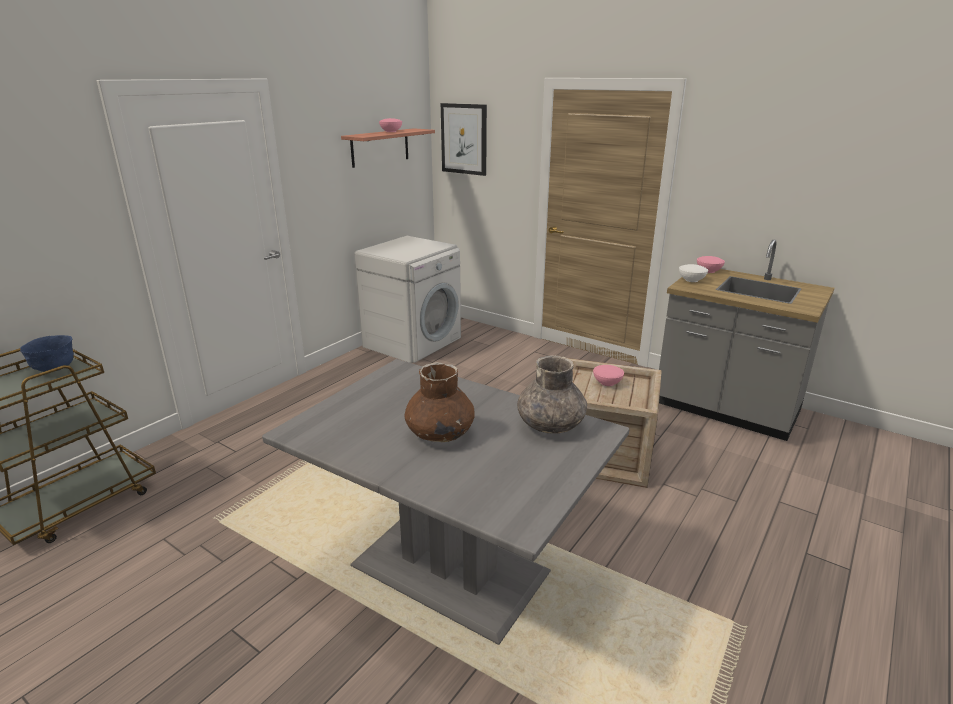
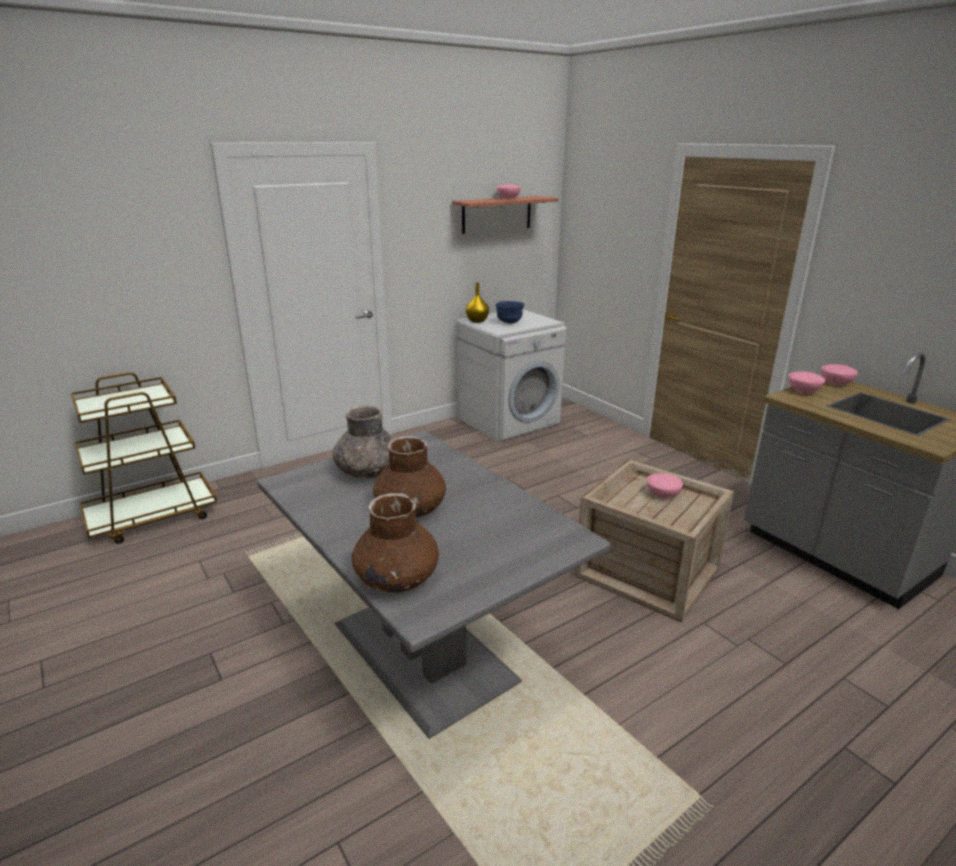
camera: 20 degrees right, 0 degrees up
(55, 369) = (143, 395): blue bowl -> blue bowl (509, 322)
(375, 251) = (476, 321): none -> yellow vase
(464, 139) = (591, 209): picture -> none
(475, 498) = (396, 578): none -> brown vase
(551, 425) = (525, 523): grey vase -> grey vase (367, 472)
(691, 280) = (803, 391): white bowl -> pink bowl

